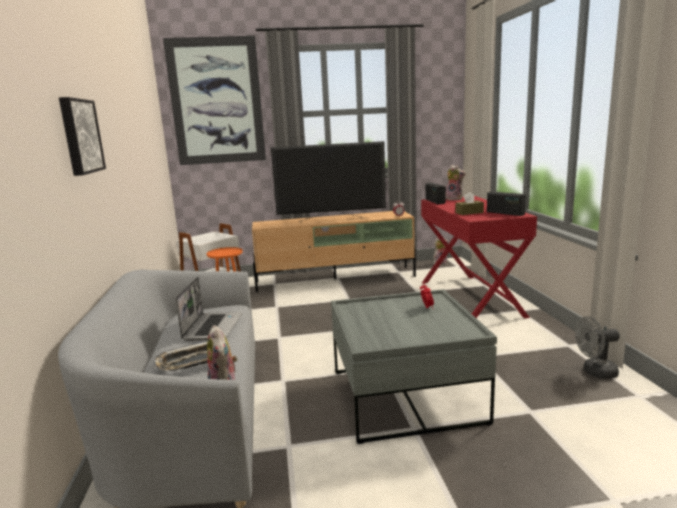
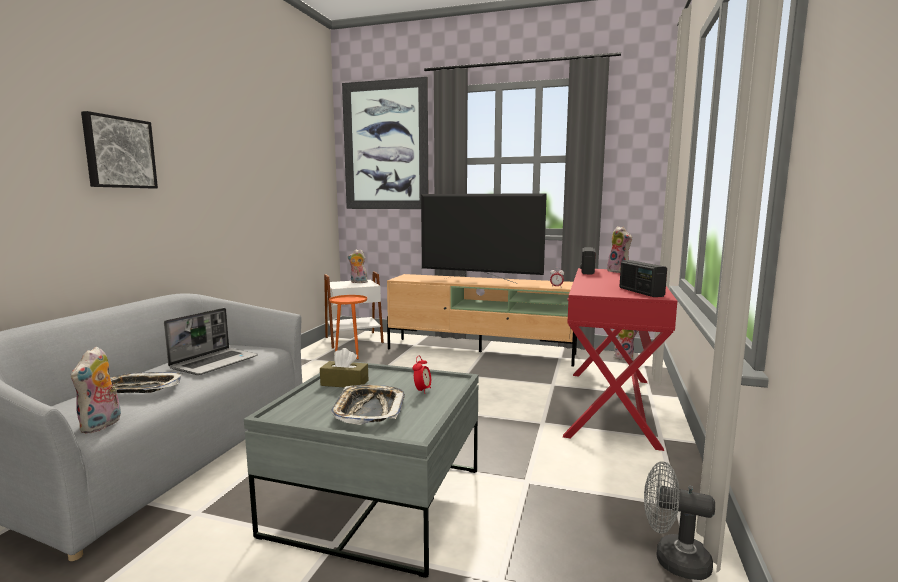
camera: 25 degrees right, 5 degrees down
(210, 235) = (358, 282): none -> plush toy
(418, 327) = (369, 410): none -> tray
(469, 213) = (595, 286): brown tissue box -> brown tissue box (344, 383)

